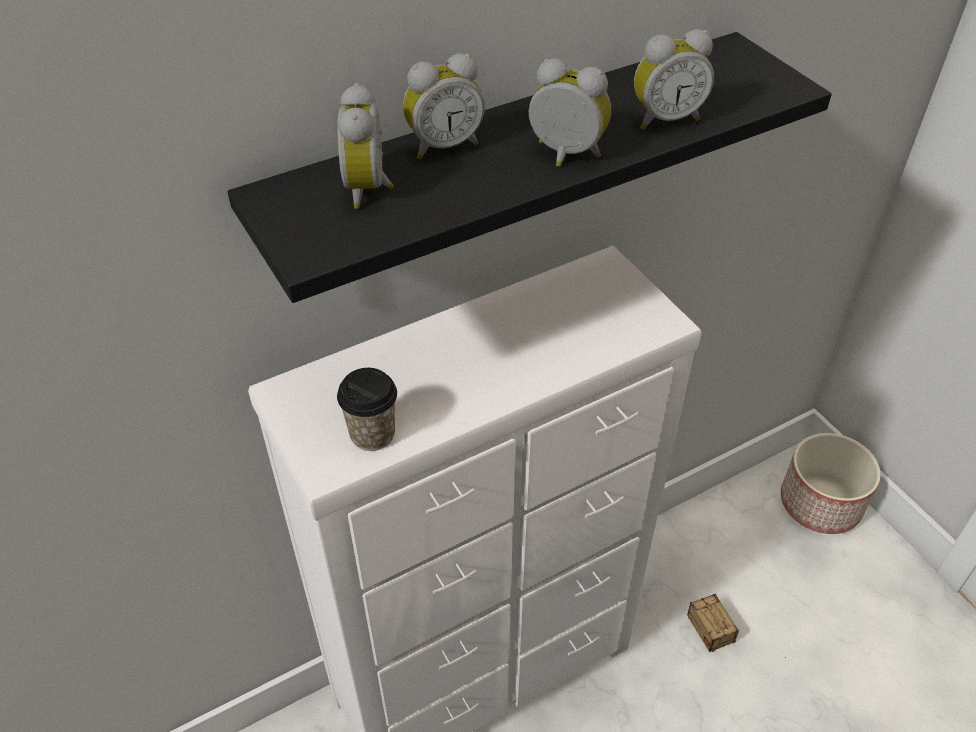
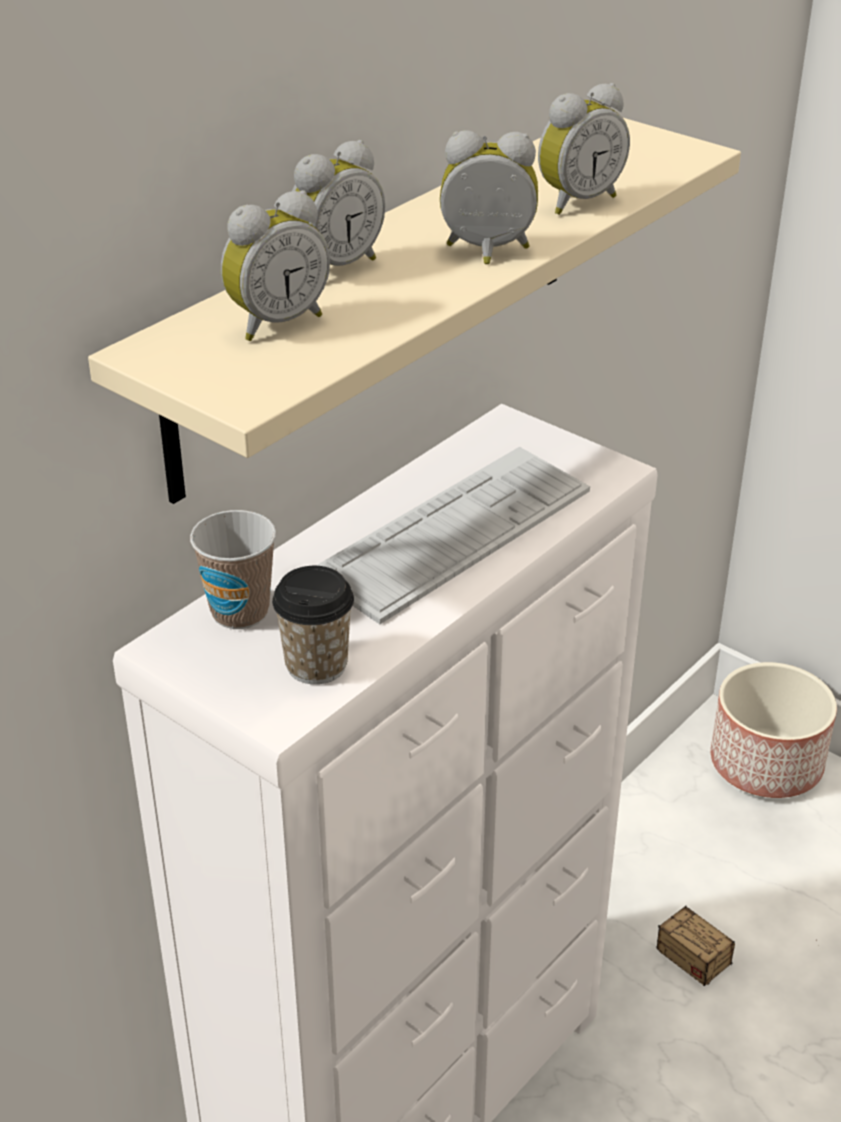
camera: 20 degrees left, 10 degrees down
(344, 376) = (240, 612): none -> cup
(370, 189) = (275, 322): alarm clock -> alarm clock turned 105 degrees counterclockwise
(507, 163) = (381, 298): black shelf -> beige shelf
(522, 349) = (454, 534): none -> keyboard

